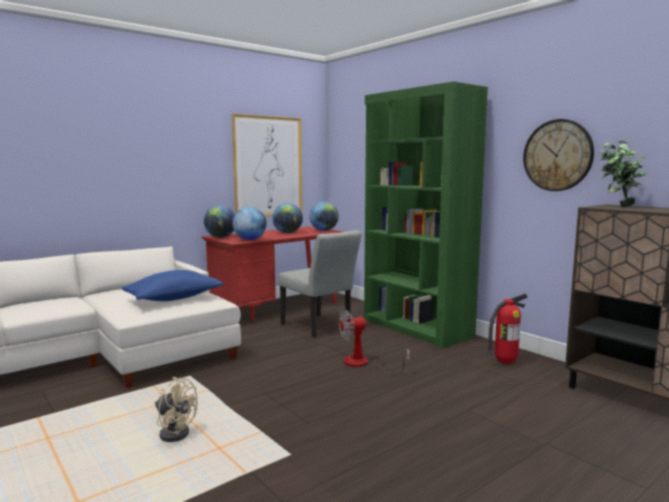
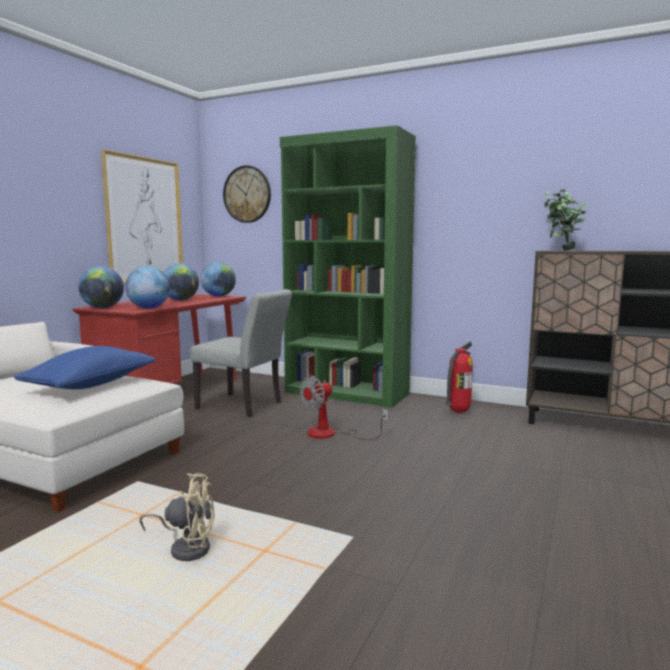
camera: 25 degrees left, 0 degrees up
(557, 155) = (491, 205): wall clock -> wall clock (247, 194)

